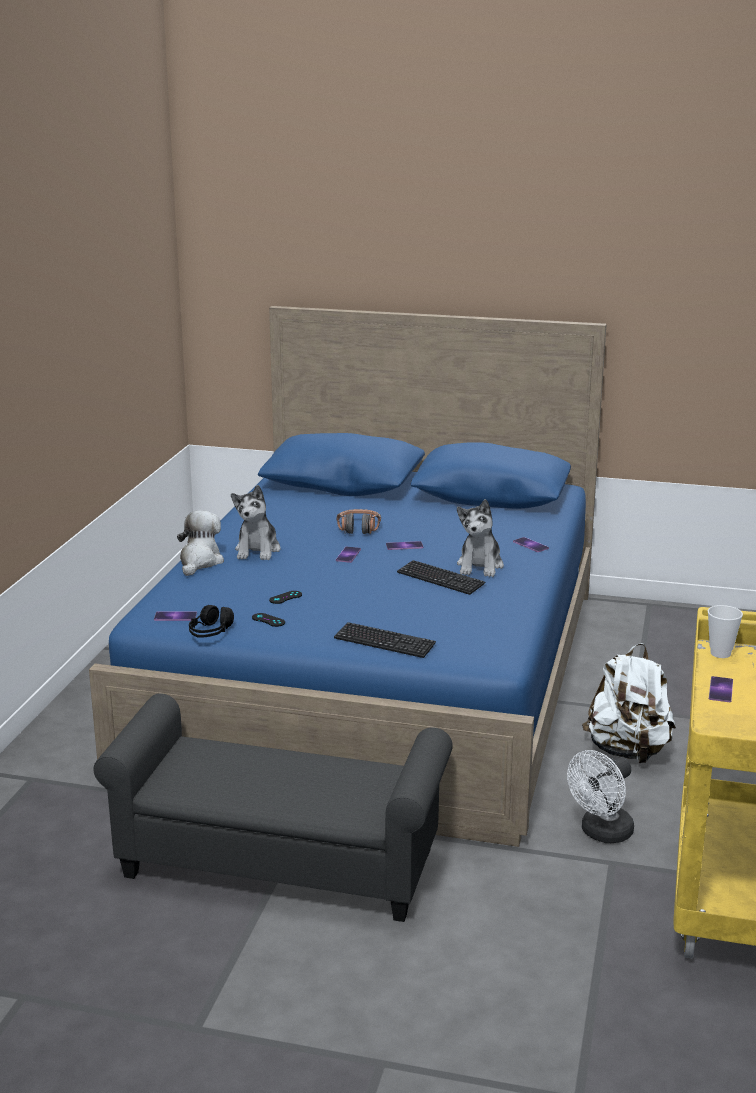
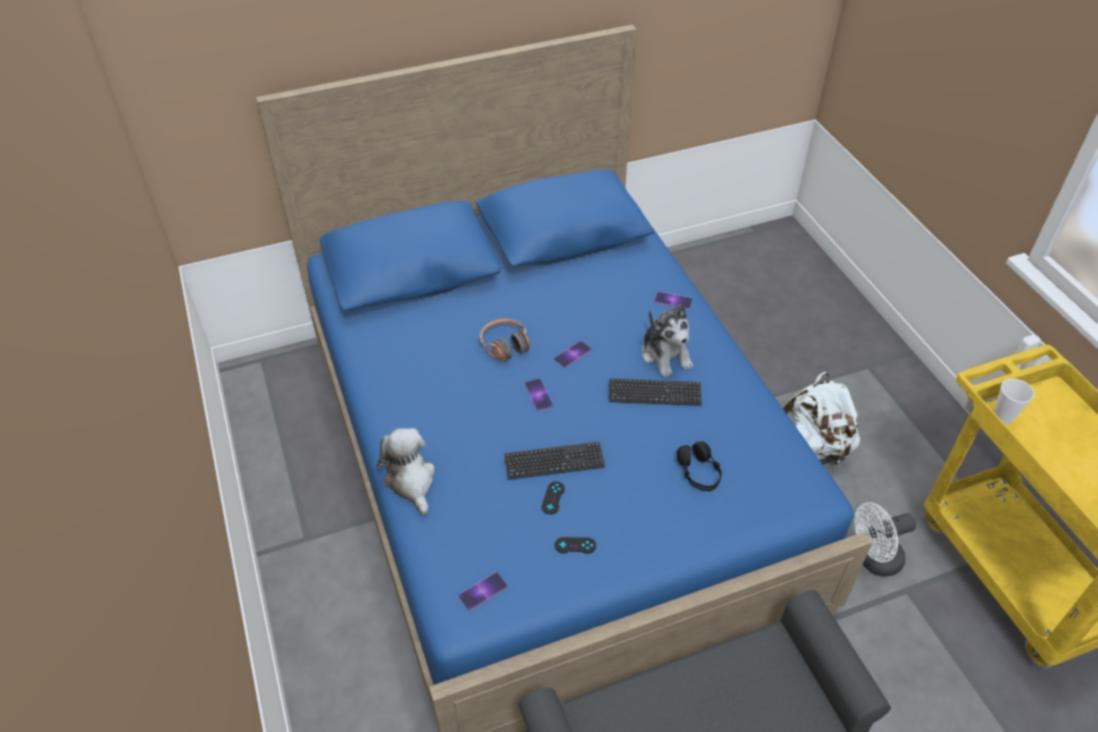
camera: 35 degrees left, 25 degrees up
(210, 632) = (544, 599): black headphones -> black headphones (699, 473)
(258, 550) = (447, 430): plush toy -> none
(384, 642) = (707, 522): keyboard -> keyboard (554, 462)
(601, 833) = (873, 560): white fan -> white fan turned 60 degrees clockwise
(721, 689) = (1052, 471): phone -> none

